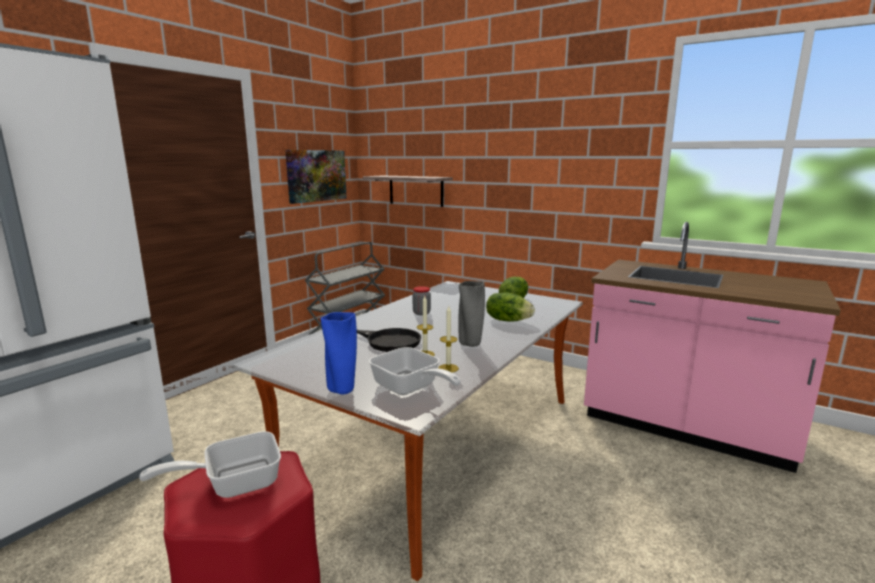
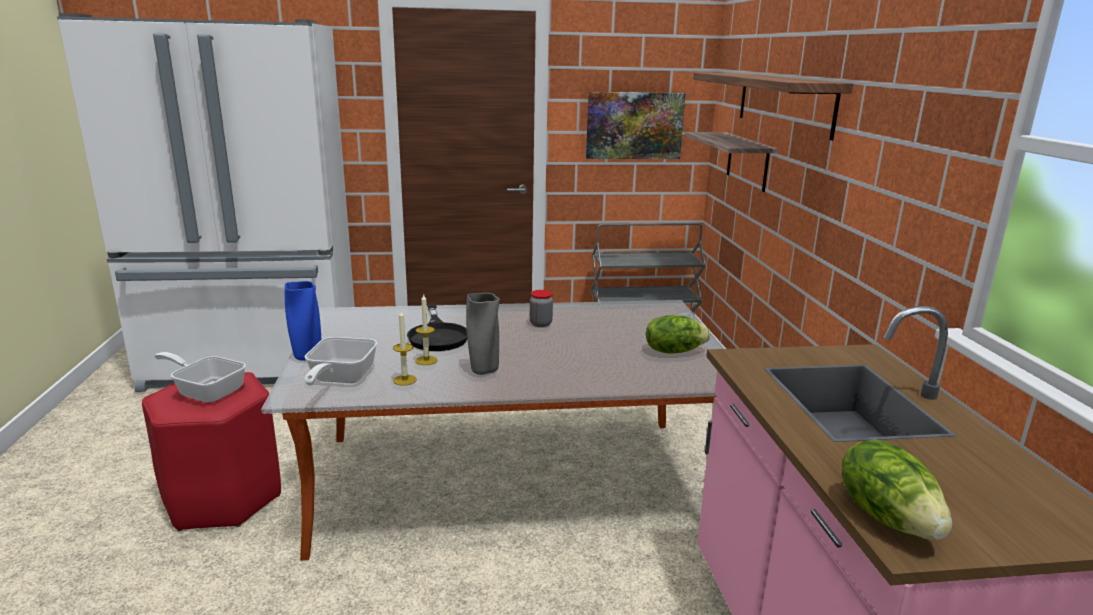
camera: 50 degrees right, 5 degrees up
(453, 148) = (784, 102): none -> shelf
(508, 320) = (593, 367): lettuce -> lettuce (888, 517)

